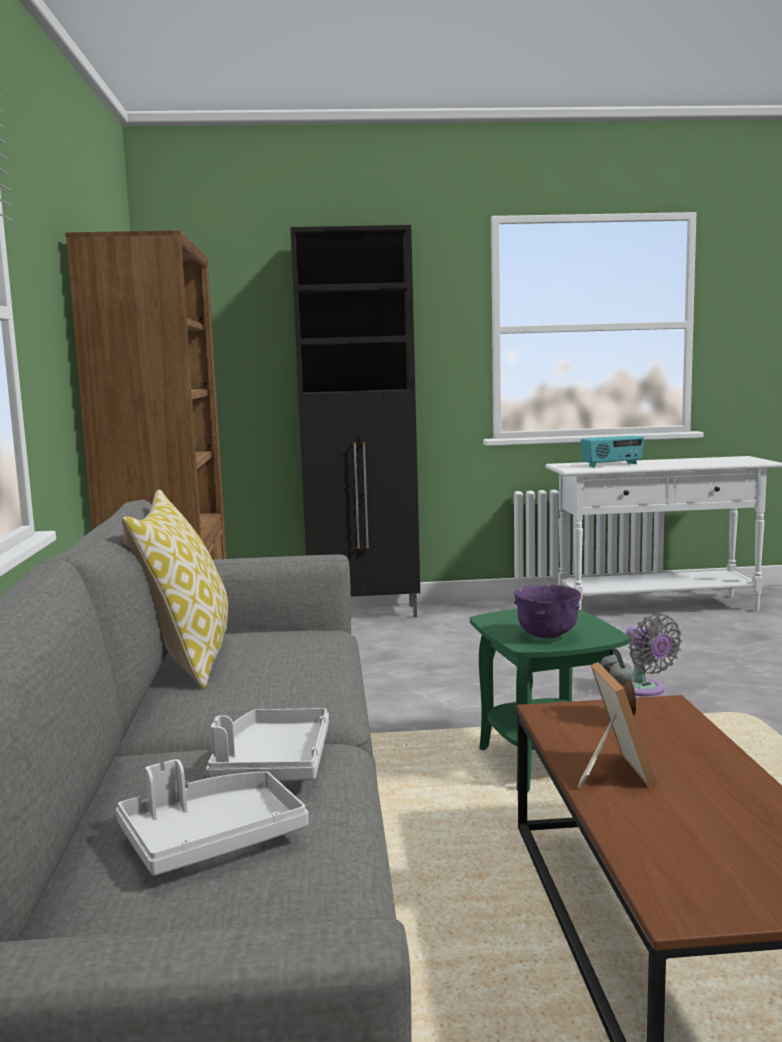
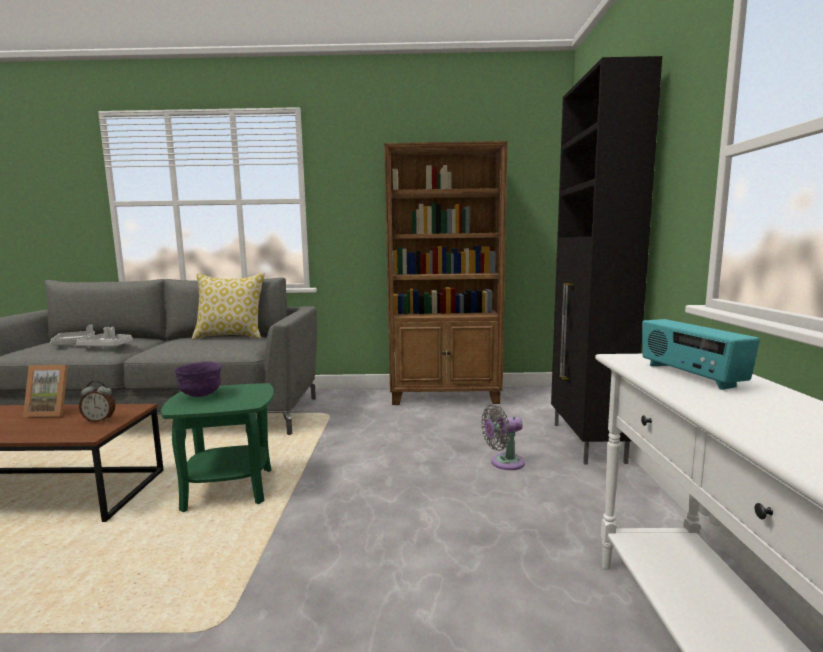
camera: 95 degrees right, 0 degrees up
(644, 690) = (329, 566): grey fan -> grey fan (504, 463)

